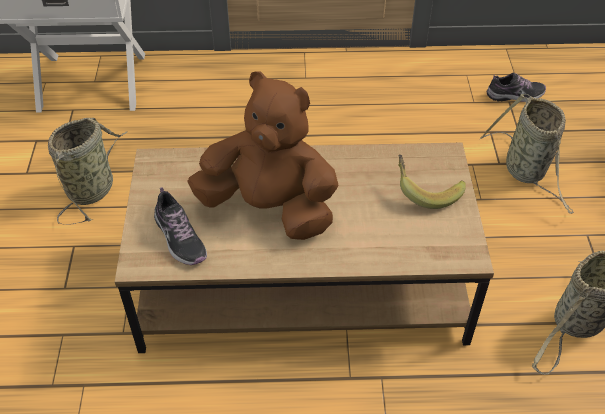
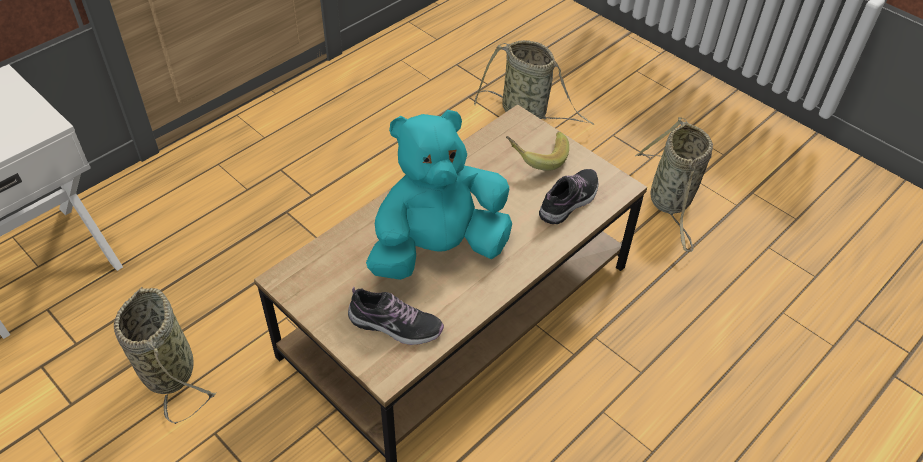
camera: 45 degrees left, 0 degrees up
(270, 208) = (438, 249): brown plush toy -> turquoise plush toy
(515, 95) = (455, 56): shoe -> shoe (569, 201)

